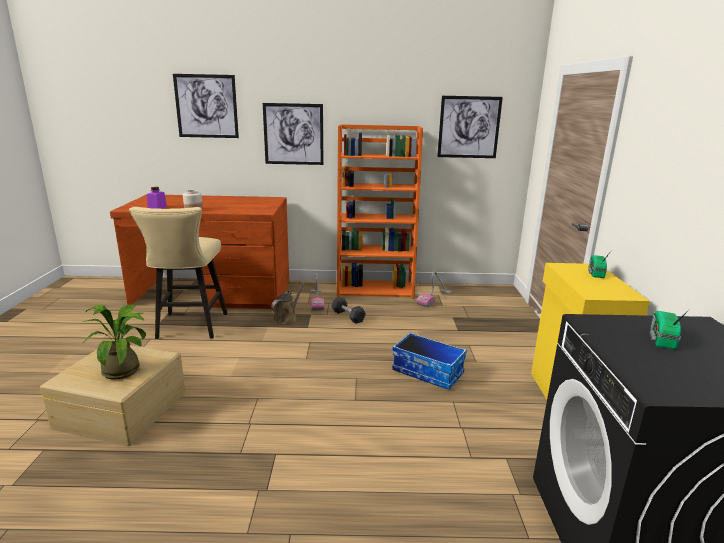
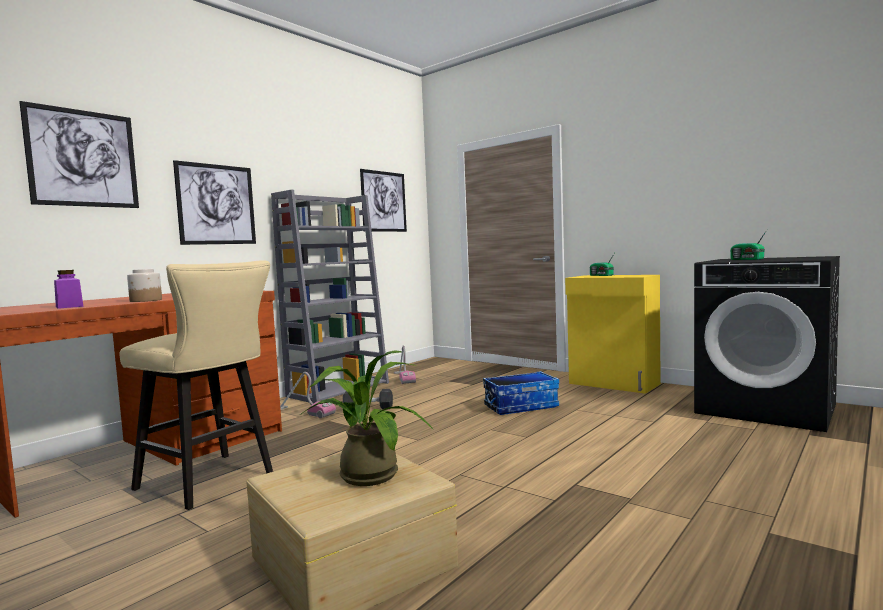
camera: 50 degrees left, 15 degrees down
(286, 318) = (312, 431): brown watering can -> none
(375, 289) = (339, 389): orange bookcase -> grey bookcase

